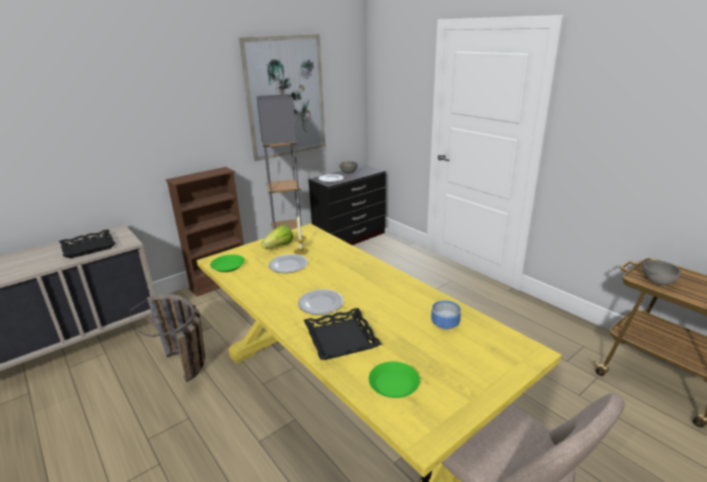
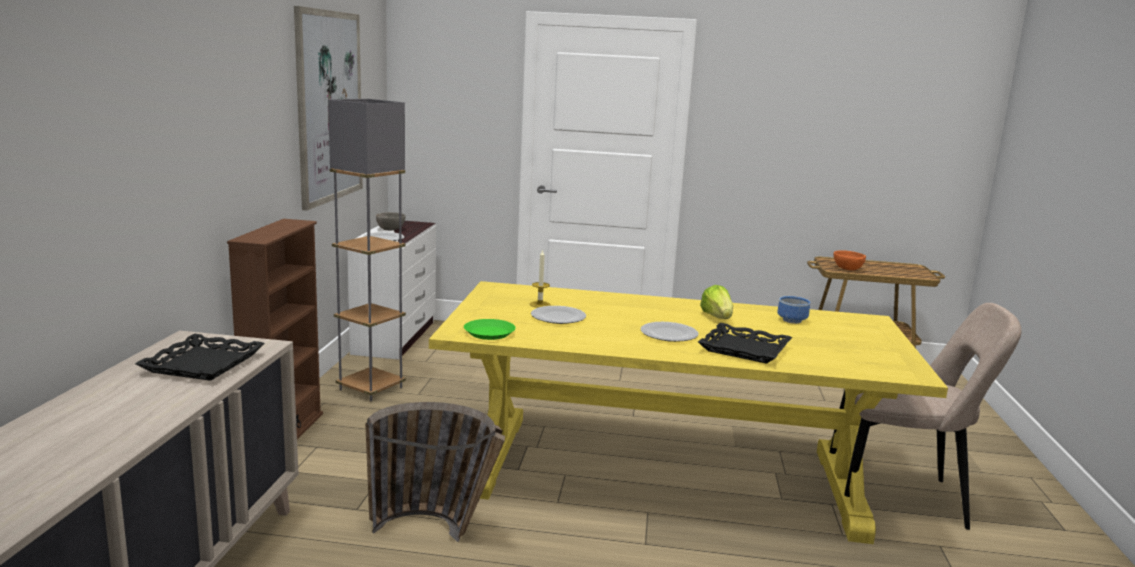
camera: 45 degrees left, 10 degrees down
(279, 247) = (503, 306): lettuce -> lettuce (717, 318)
(350, 238) = (396, 337): black dresser -> white dresser
(393, 383) = (840, 359): green plate -> none
(657, 282) = (847, 269): grey bowl -> orange bowl

